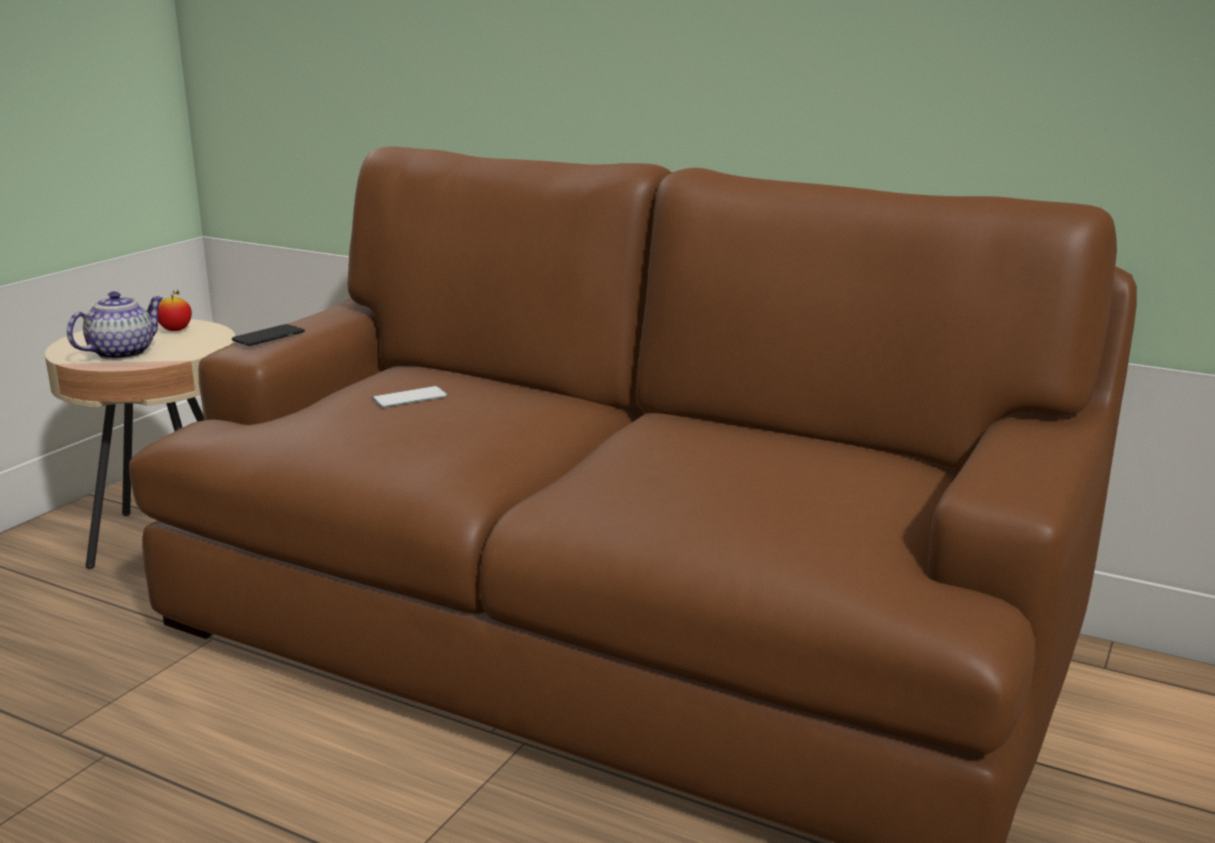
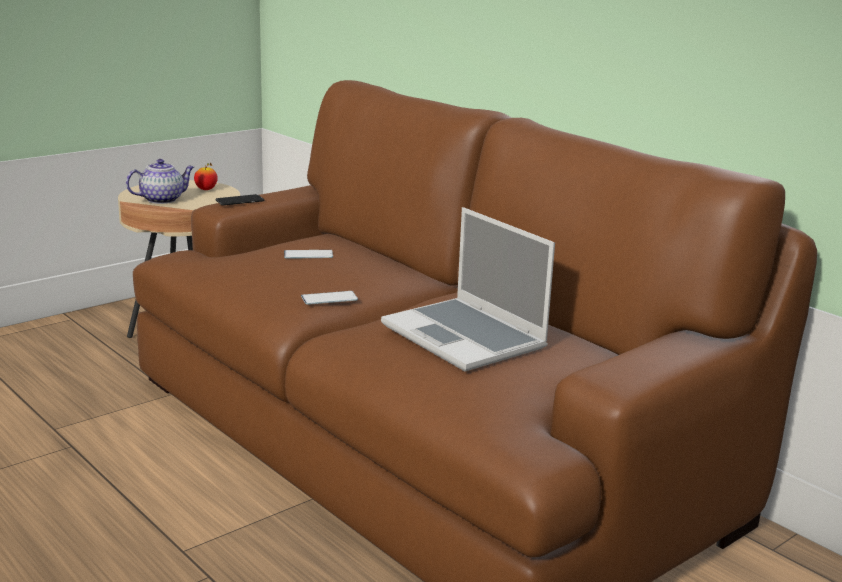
camera: 20 degrees right, 0 degrees up
(495, 452) = (329, 298): none -> phone
(732, 472) = (466, 337): none -> laptop

